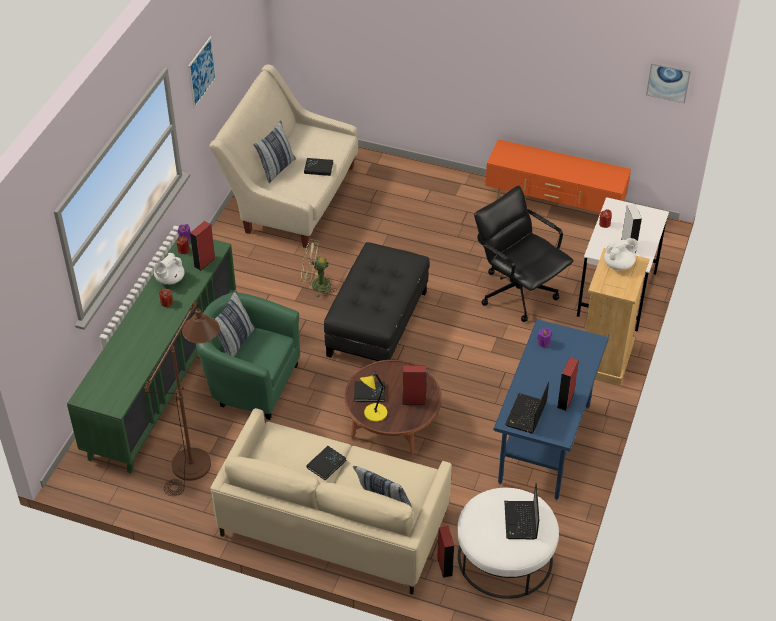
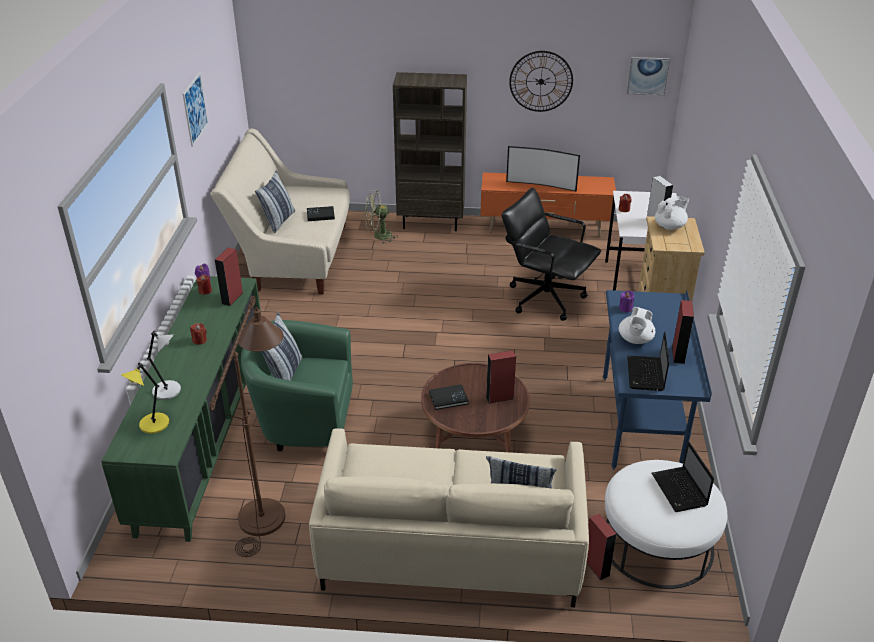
camera: 15 degrees left, 10 degrees down
(130, 348) = (168, 391): none -> grey table lamp
(169, 279) = (197, 319): white teapot -> white teapot (635, 340)
(316, 285) = (344, 323): green fan -> green fan (378, 236)
(326, 464) = (436, 473): black book -> none
(374, 413) = (462, 417): yellow table lamp -> yellow table lamp (153, 425)
(378, 324) = (420, 345): black ottoman -> none
(441, 179) = (431, 223): none -> brown bookcase
(551, 167) = (541, 185): none -> television
(559, 67) = (541, 81): none -> wall clock

